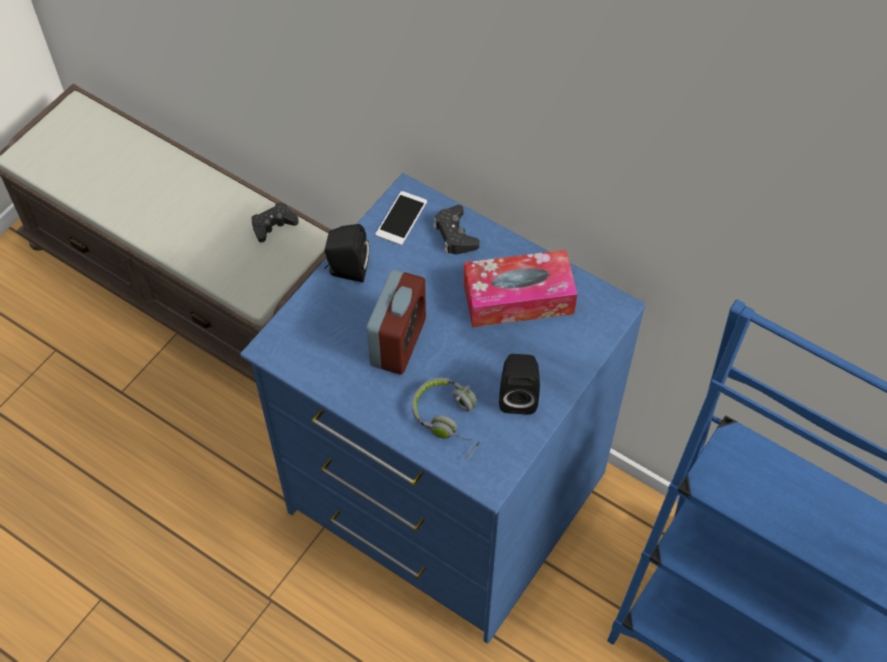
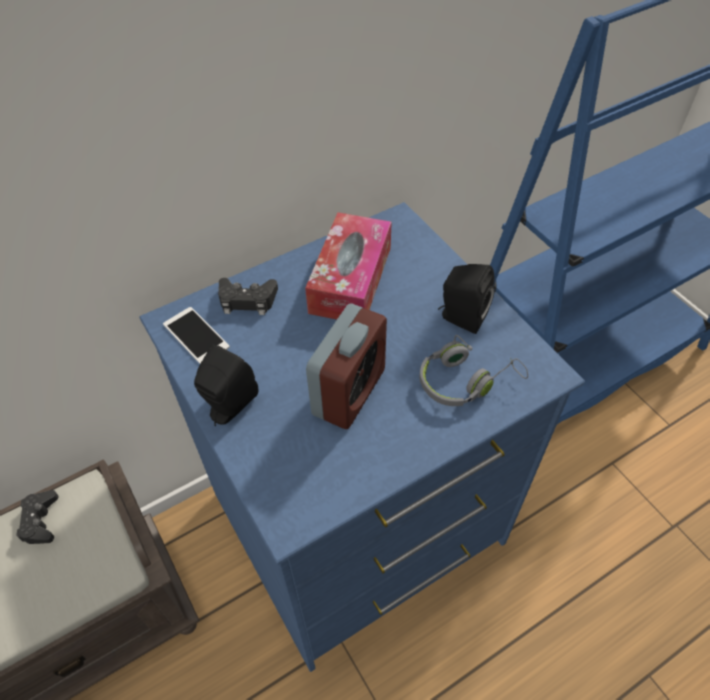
camera: 65 degrees left, 5 degrees down
(398, 342) = (349, 392): alarm clock -> alarm clock turned 75 degrees clockwise

